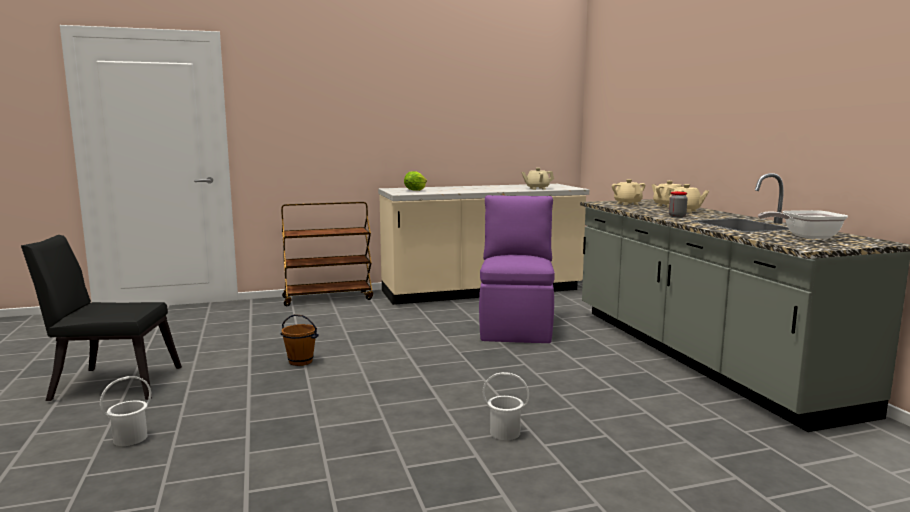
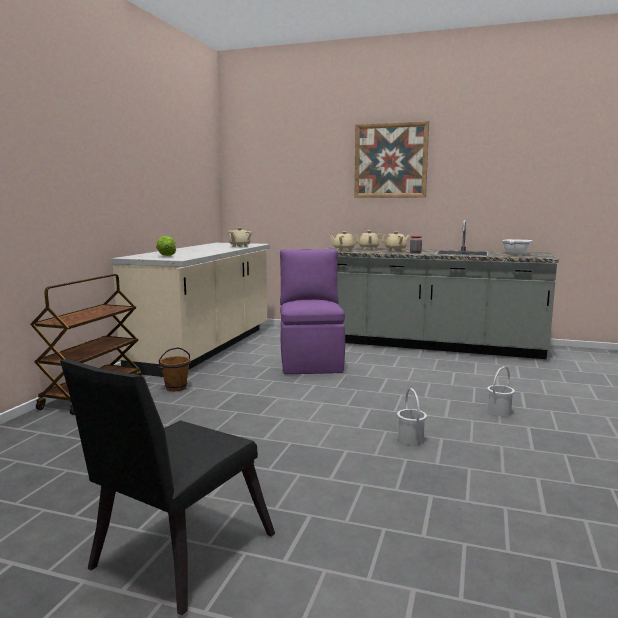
camera: 55 degrees left, 0 degrees up
(130, 438) = (380, 559): white bucket -> white bucket (410, 439)
(300, 362) = (270, 441): brown bucket -> brown bucket (176, 388)
(516, 328) = (311, 362): purple chair -> purple chair turned 45 degrees clockwise
(715, 81) = (390, 160): none -> picture

